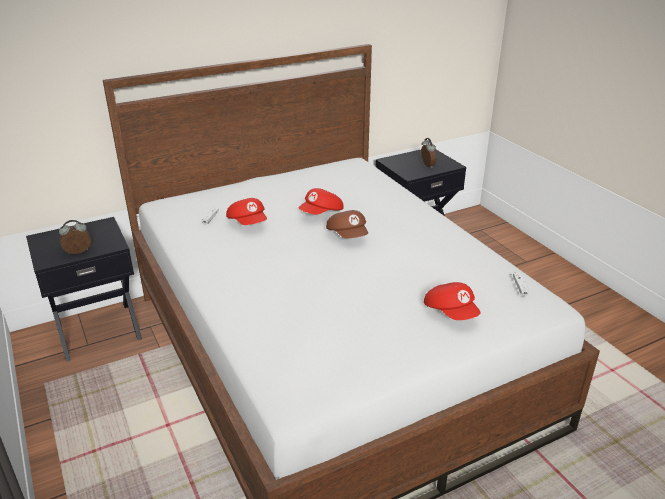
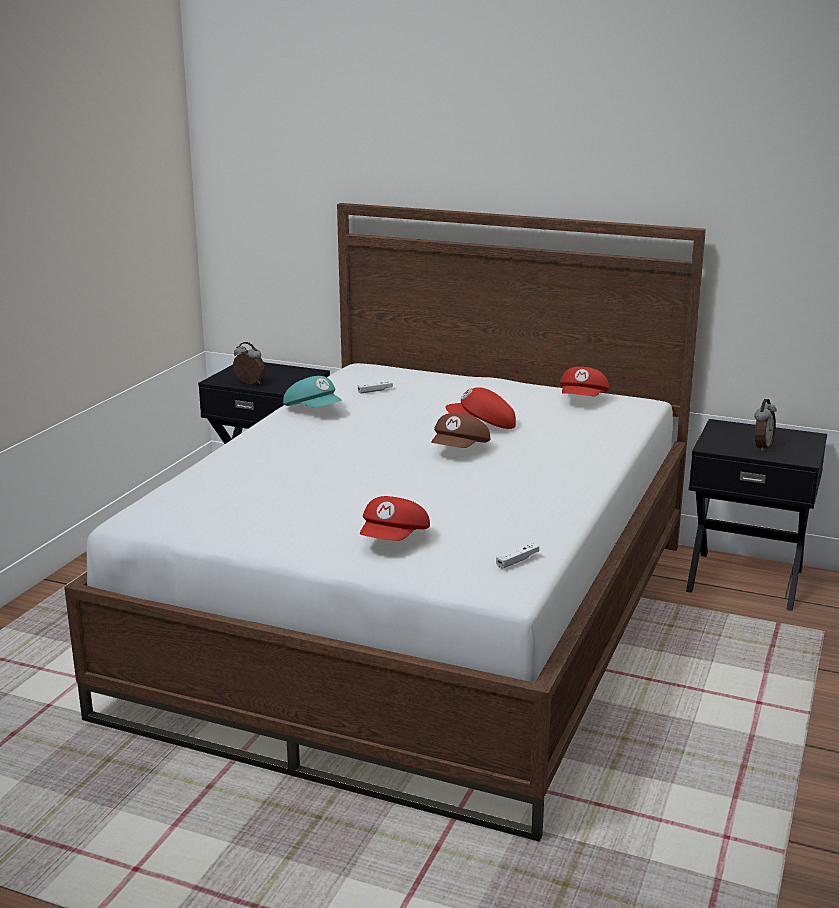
camera: 50 degrees right, 10 degrees down
(207, 251) = (314, 410): none -> turquoise cap
(248, 222) = (397, 406): red cap -> red cap (583, 400)

